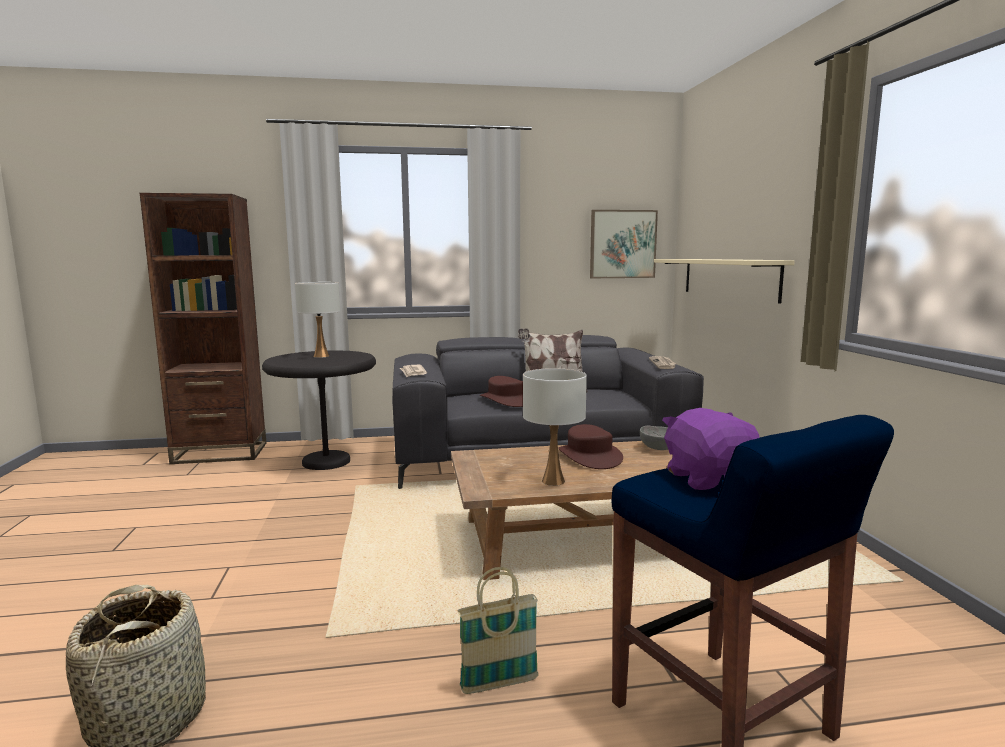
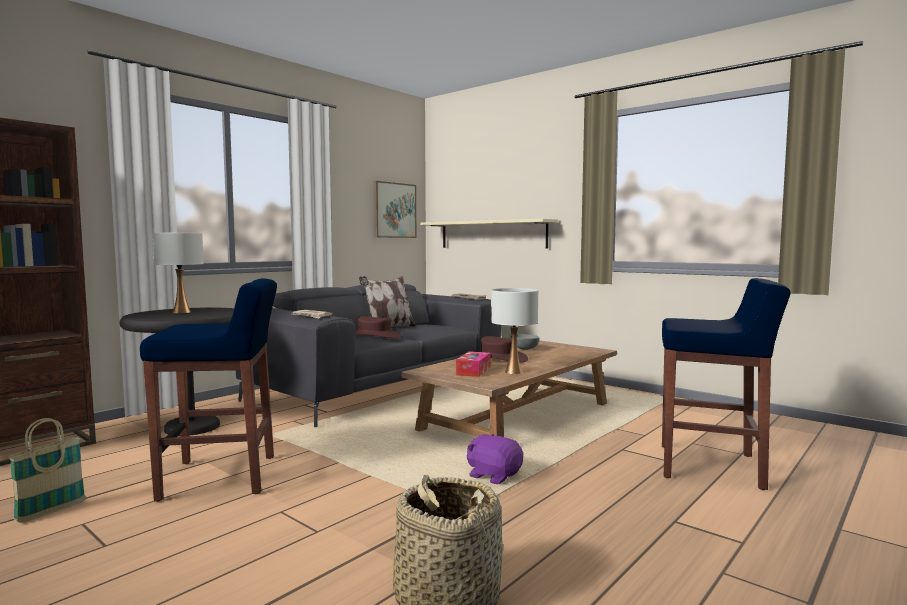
camera: 40 degrees left, 5 degrees down
(257, 518) = (222, 477): none -> blue stool
(499, 684) = (605, 492): basket -> basket (51, 511)
(516, 468) = (473, 371): none -> tissue box
(709, 479) = (697, 323): purple plush toy -> purple plush toy (494, 476)

